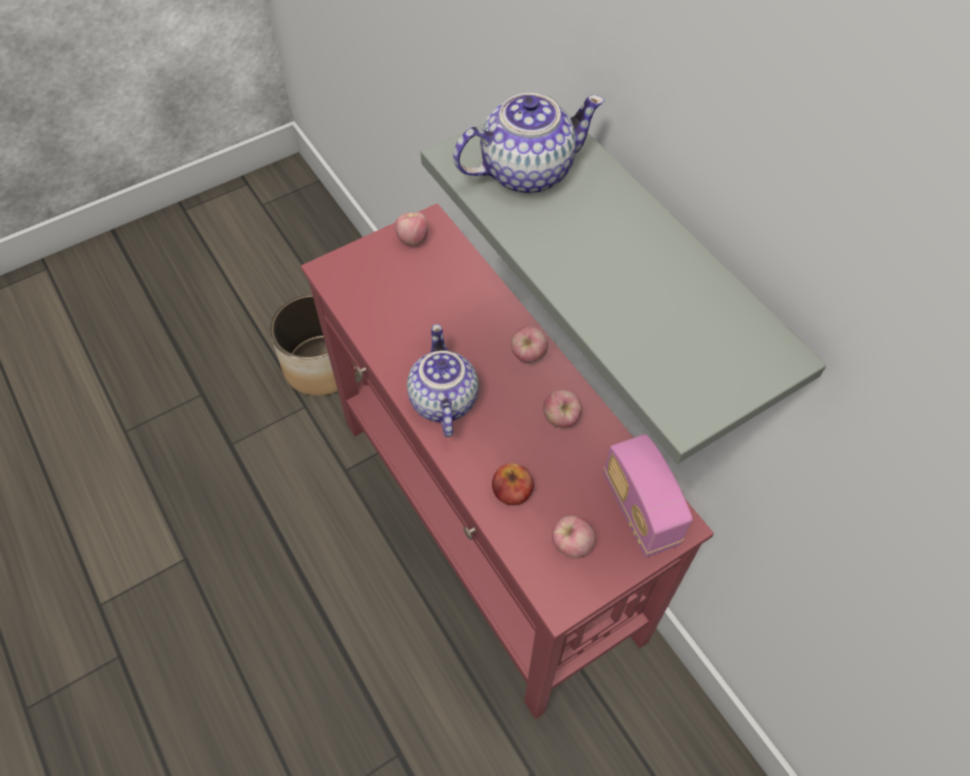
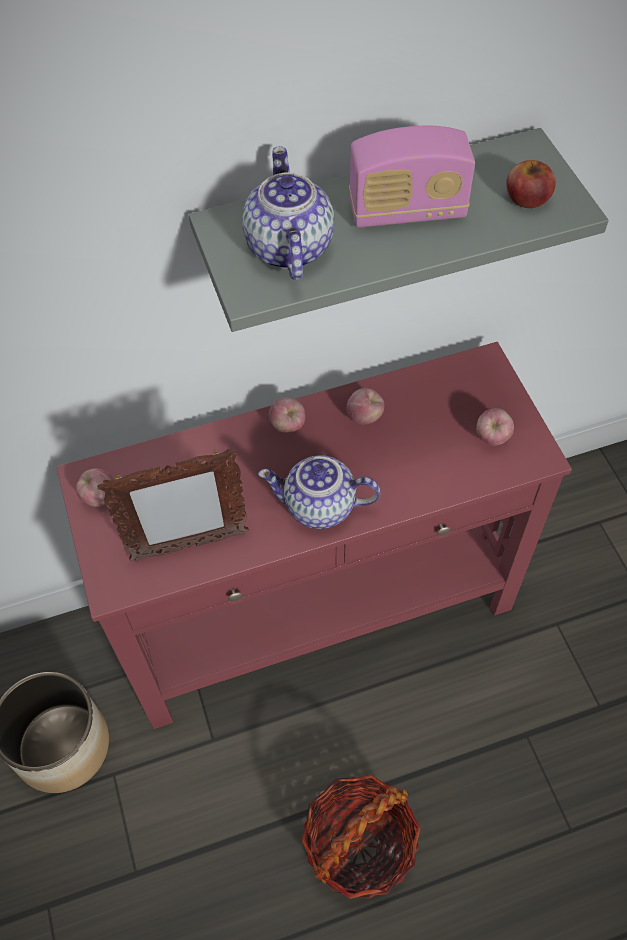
camera: 75 degrees left, 0 degrees up
(270, 610) = (359, 846): none -> basket
(378, 311) = (188, 546): none -> picture frame
(512, 491) = (431, 470): apple -> apple (527, 197)
(639, 510) = (468, 383): radio -> radio (407, 211)

